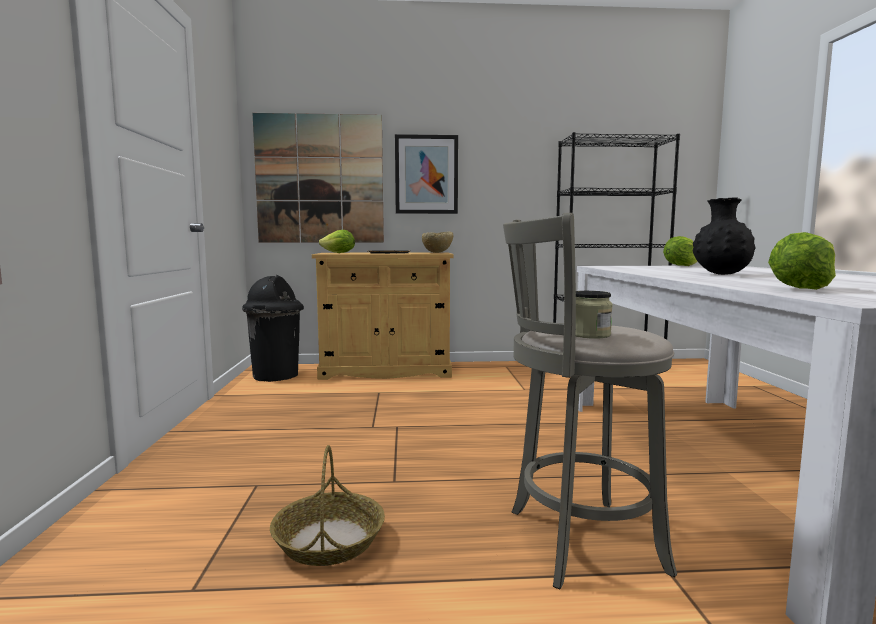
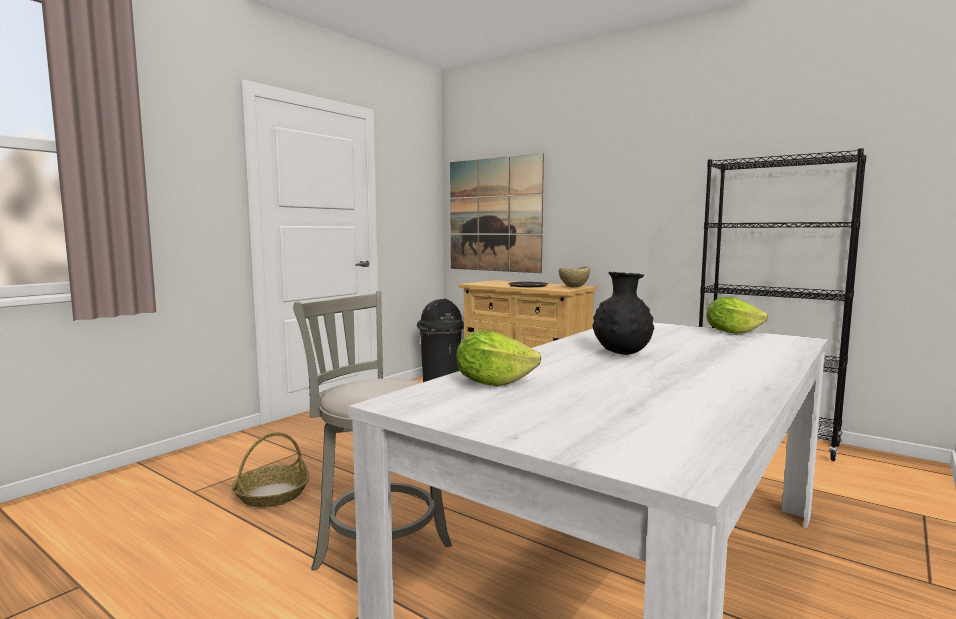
camera: 40 degrees right, 0 degrees up
(339, 253) = (489, 283): lettuce -> none
(426, 174) = (581, 208): picture -> none
(589, 335) = (354, 390): jar -> none

